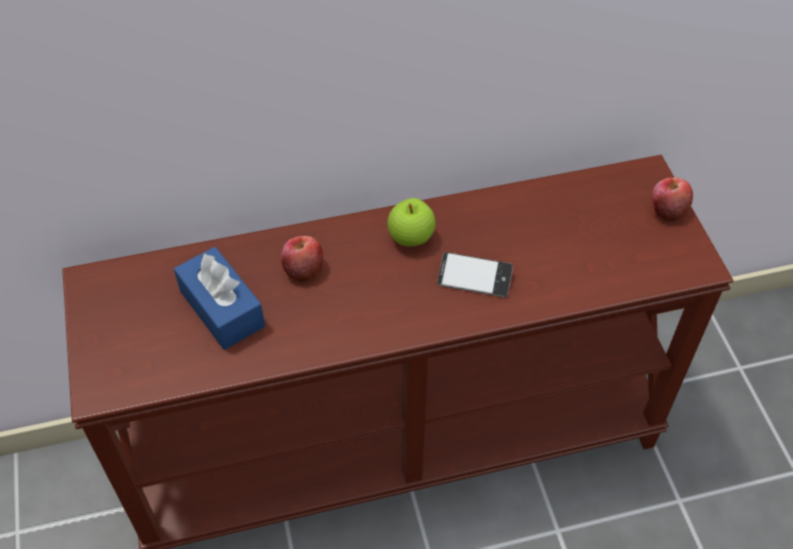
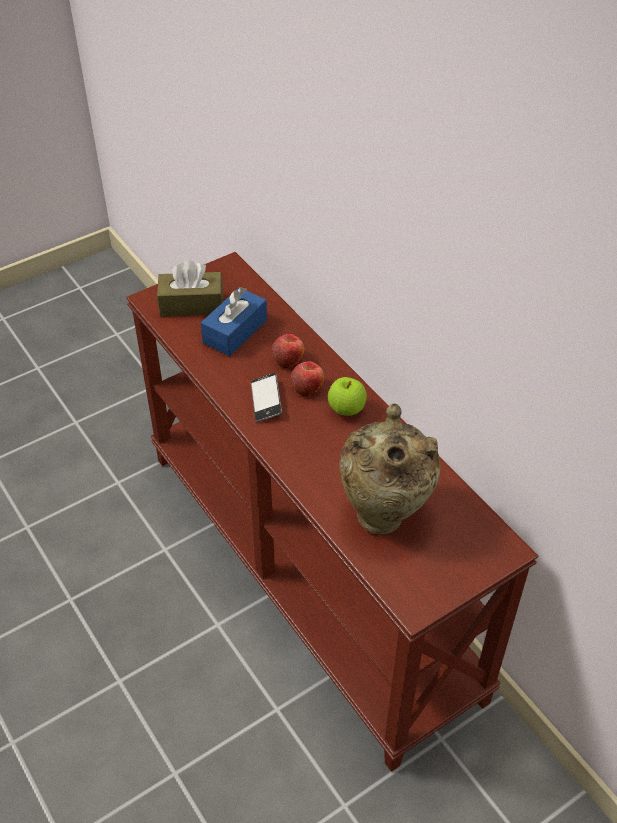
camera: 70 degrees right, 5 degrees down
(140, 343) = (191, 304): none -> brown tissue box
(474, 278) = (325, 456): phone -> phone (266, 401)
(574, 252) = (384, 513): none -> beige vase
(667, 209) = (469, 571): apple -> apple (307, 388)

